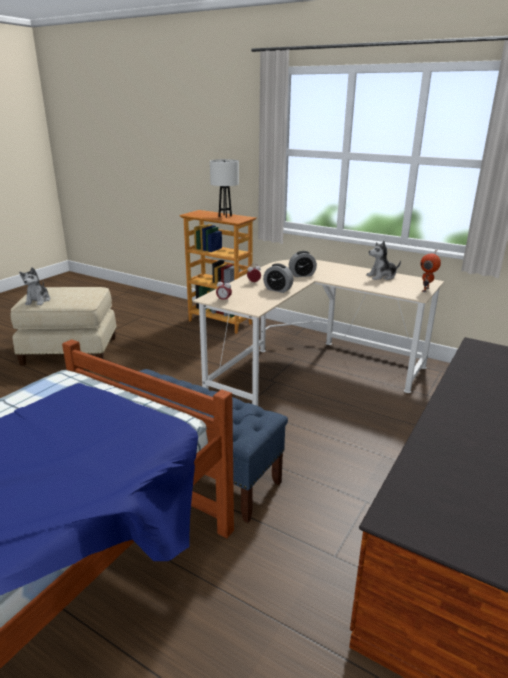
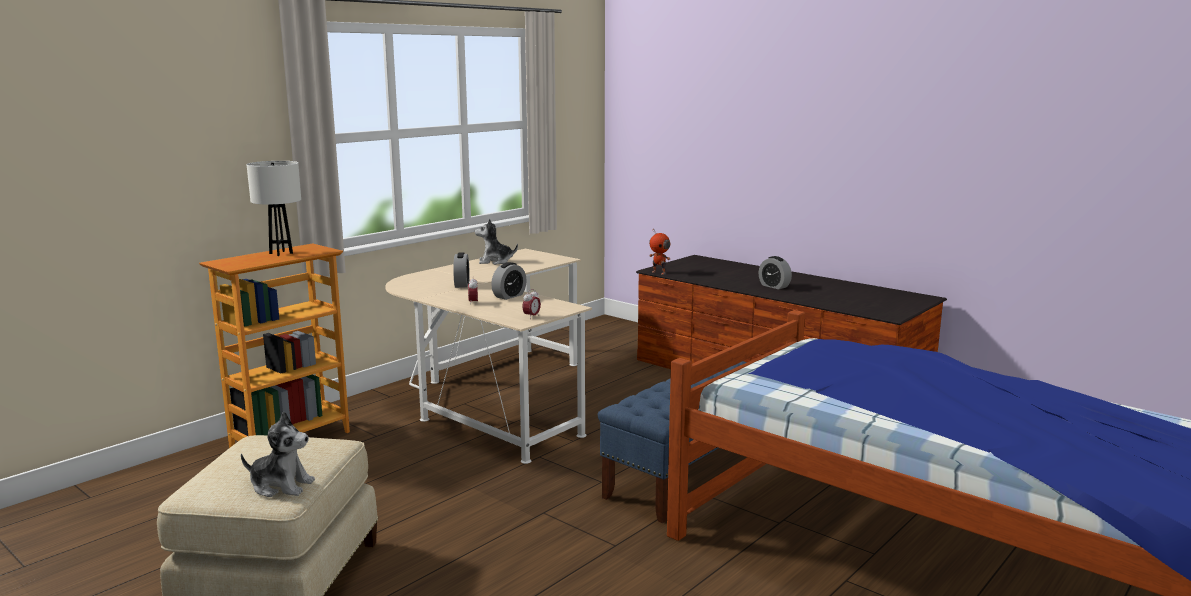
camera: 80 degrees left, 10 degrees down
(382, 276) = (495, 261): plush toy -> plush toy turned 90 degrees clockwise
(426, 290) = (548, 255): toy robot -> toy robot (659, 272)
(477, 418) = (774, 286): none -> alarm clock

